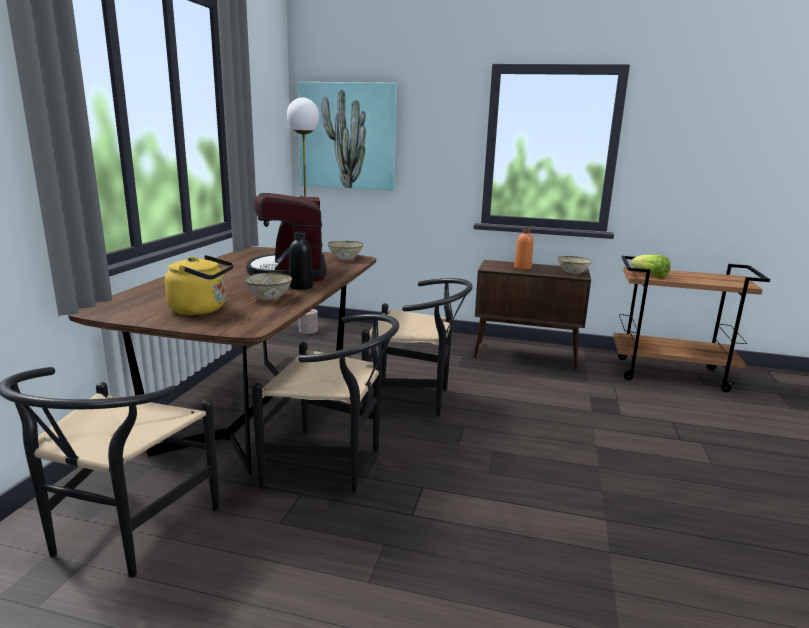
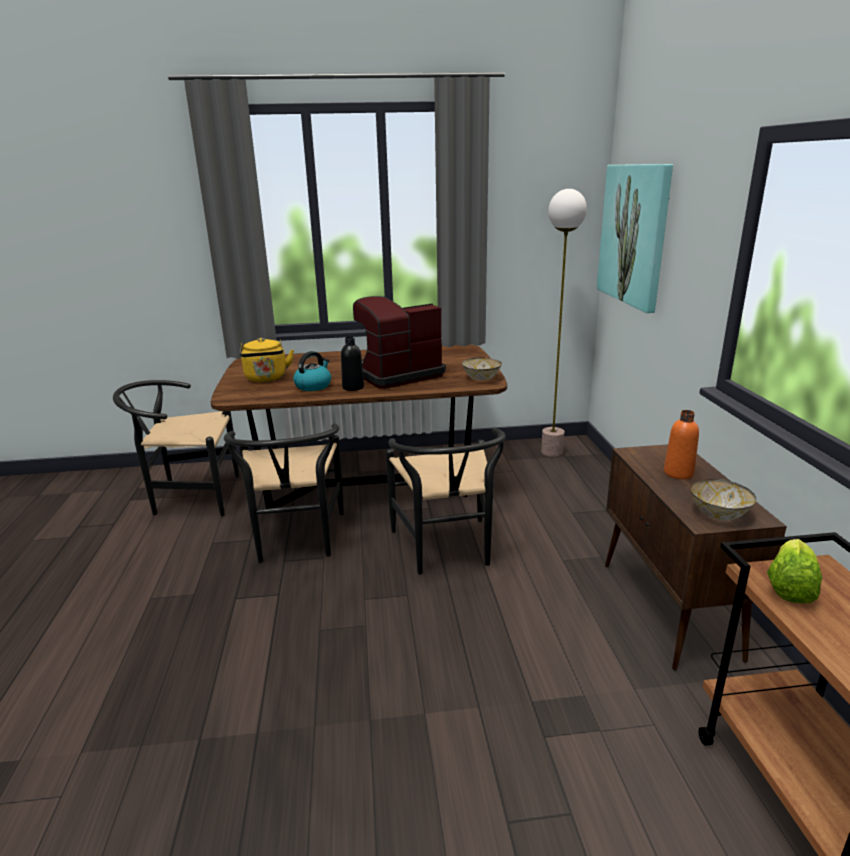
camera: 70 degrees right, 5 degrees up
(269, 297) = (313, 386): bowl -> kettle

